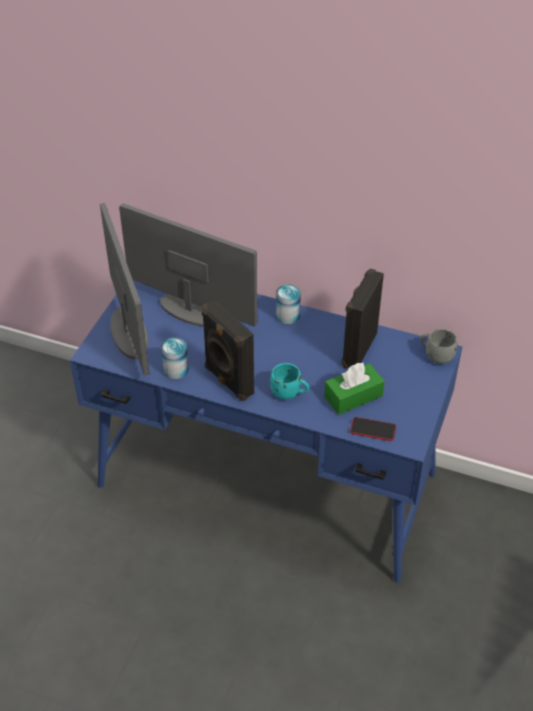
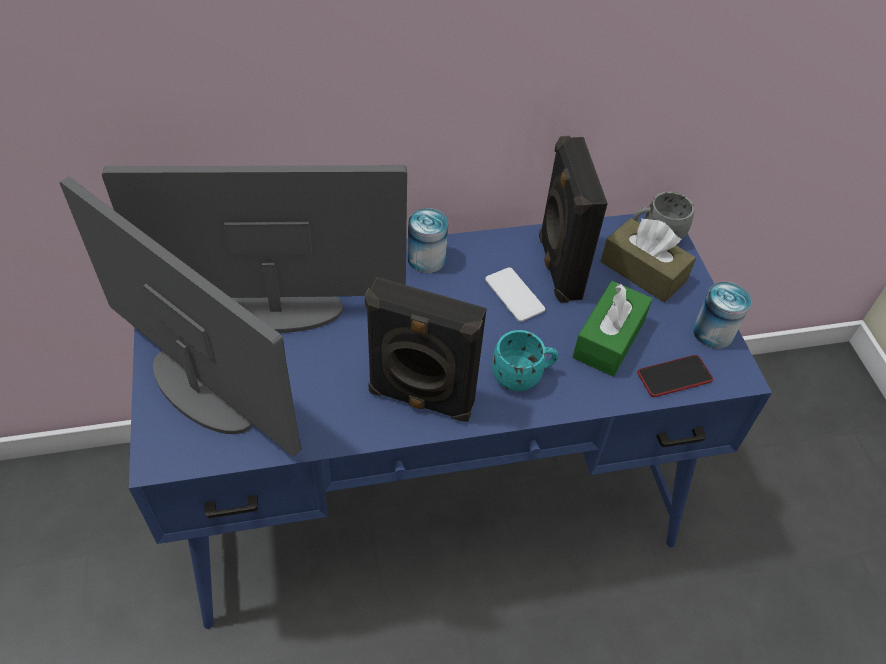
camera: 35 degrees left, 5 degrees up
(176, 370) = (326, 418): can -> can (713, 333)
(320, 353) = (514, 295): none -> phone
(407, 371) = (643, 271): none -> brown tissue box

